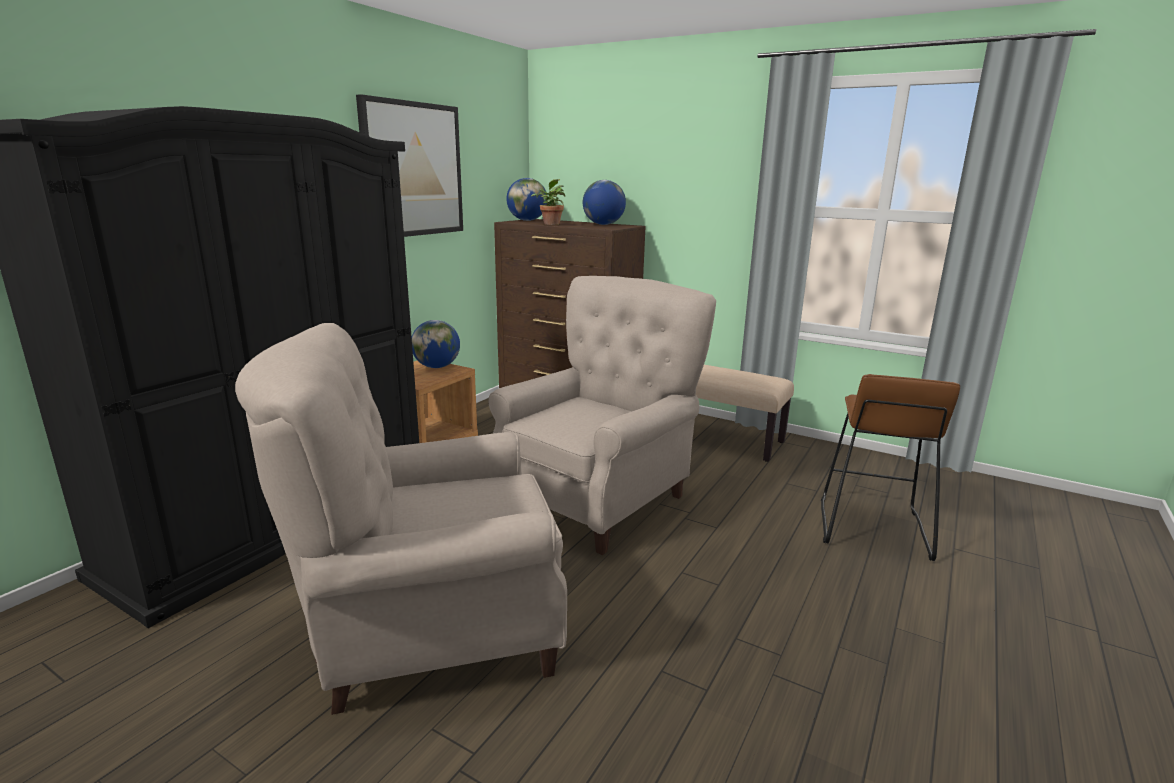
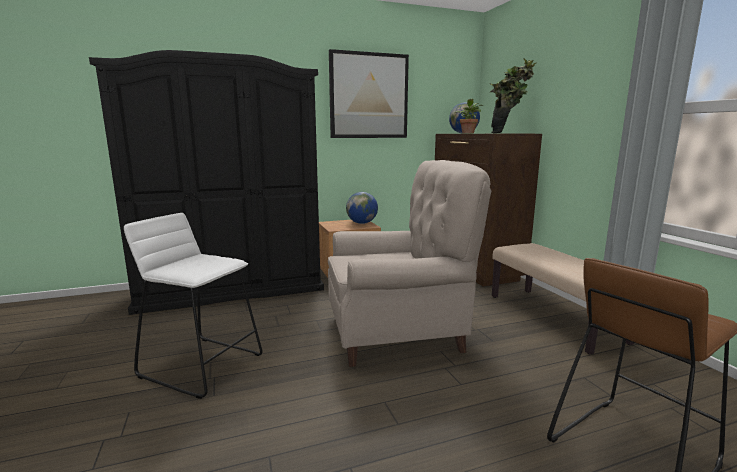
camera: 40 degrees right, 5 degrees down
(429, 632) = (203, 365): beige armchair -> white stool
(603, 224) = (508, 133): globe -> potted plant

